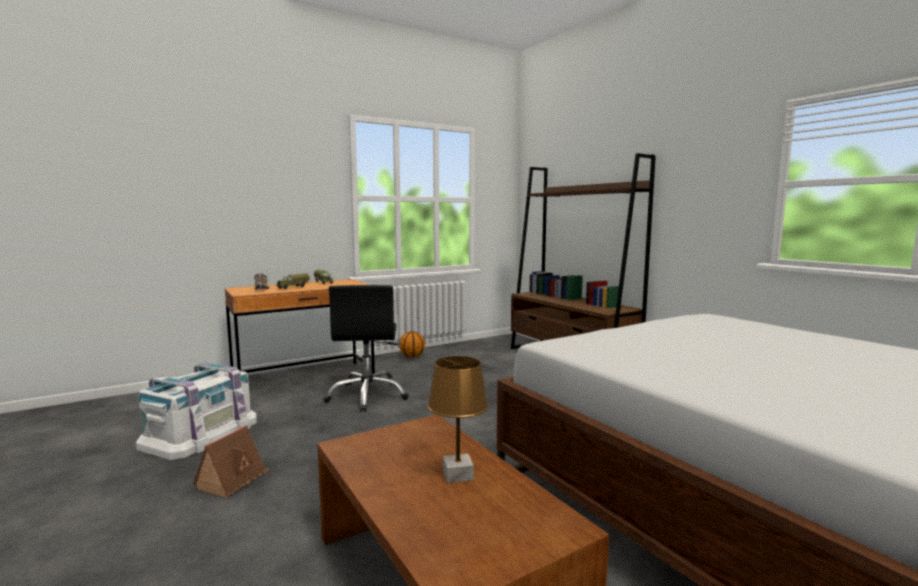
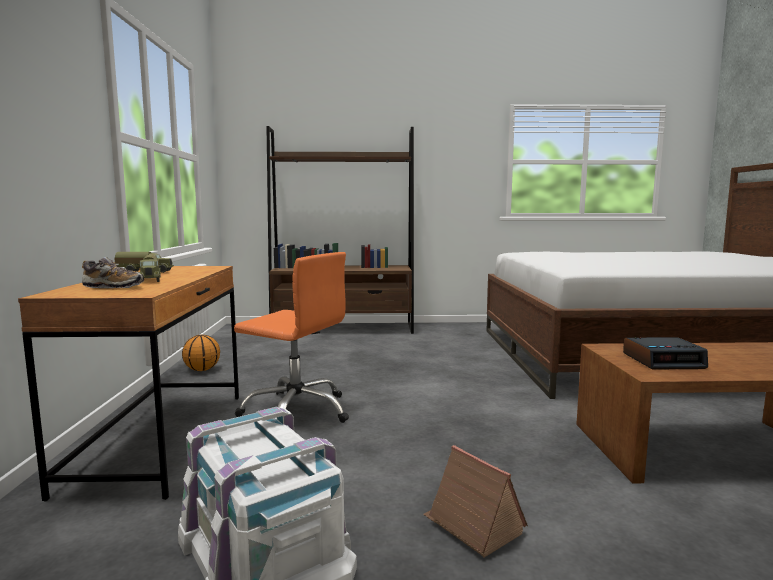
camera: 60 degrees left, 0 degrees up
(368, 396) = (297, 411): black office chair -> orange office chair
(399, 450) = (663, 361): none -> alarm clock
(458, 475) = (710, 354): brown table lamp -> none

